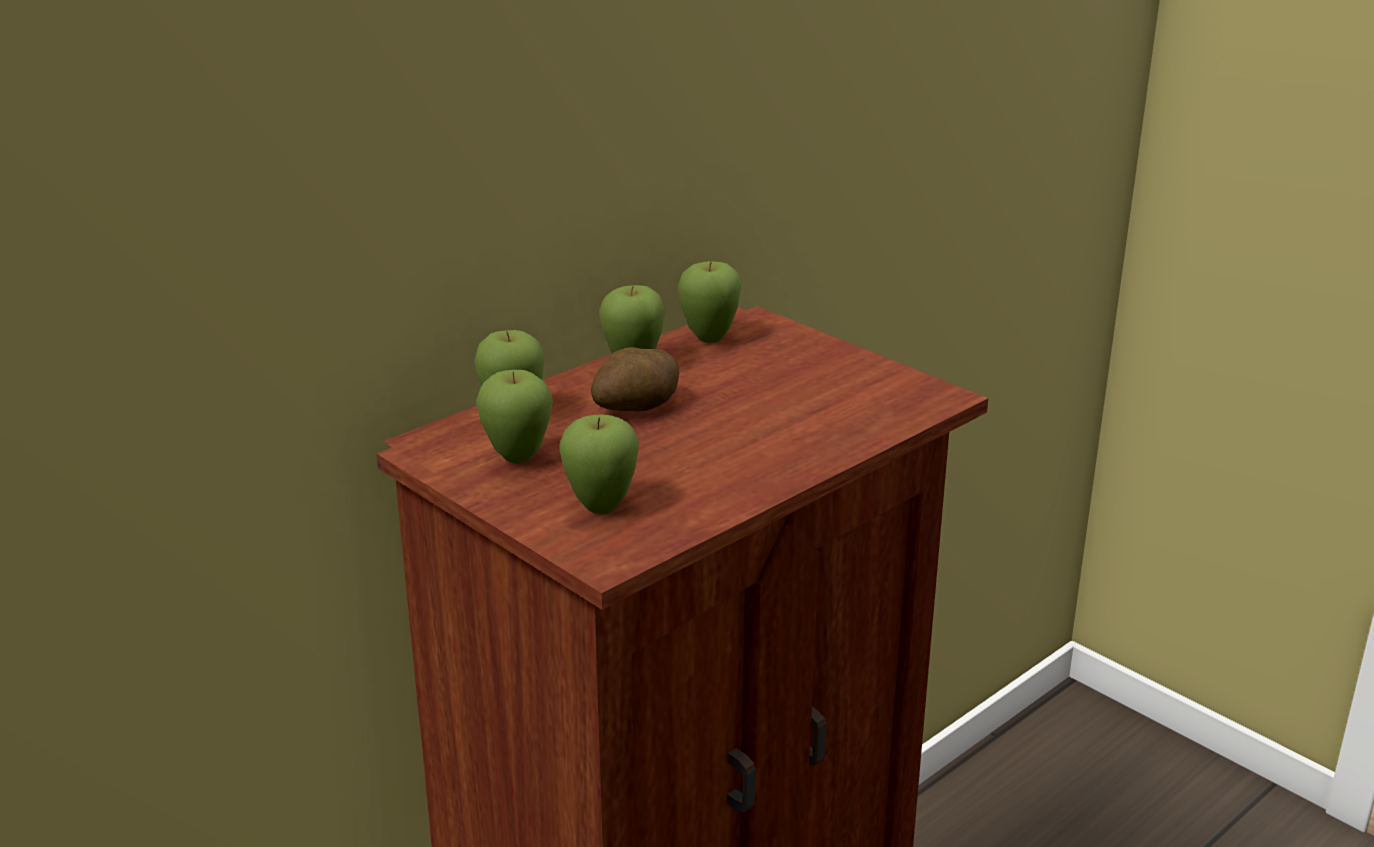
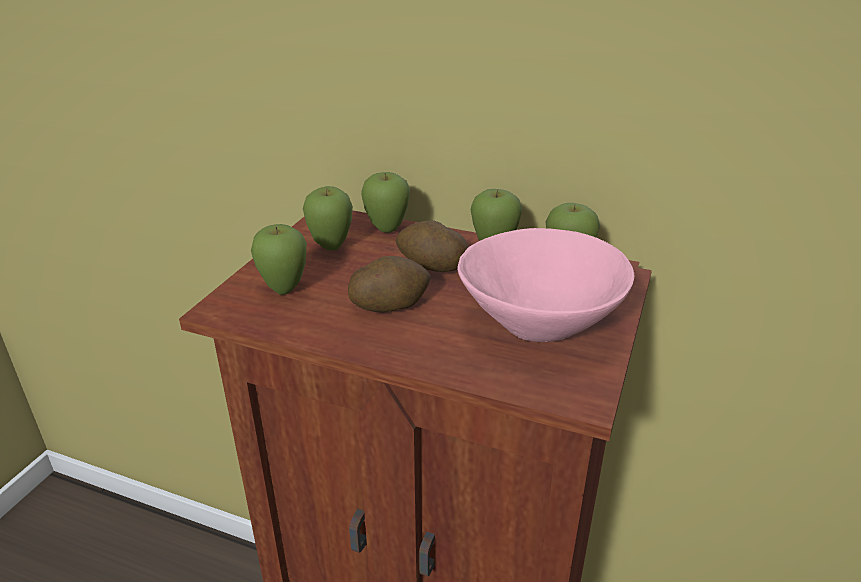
camera: 65 degrees right, 5 degrees up
(699, 449) = (390, 304): none -> potato
(808, 383) = (537, 323): none -> pink bowl

